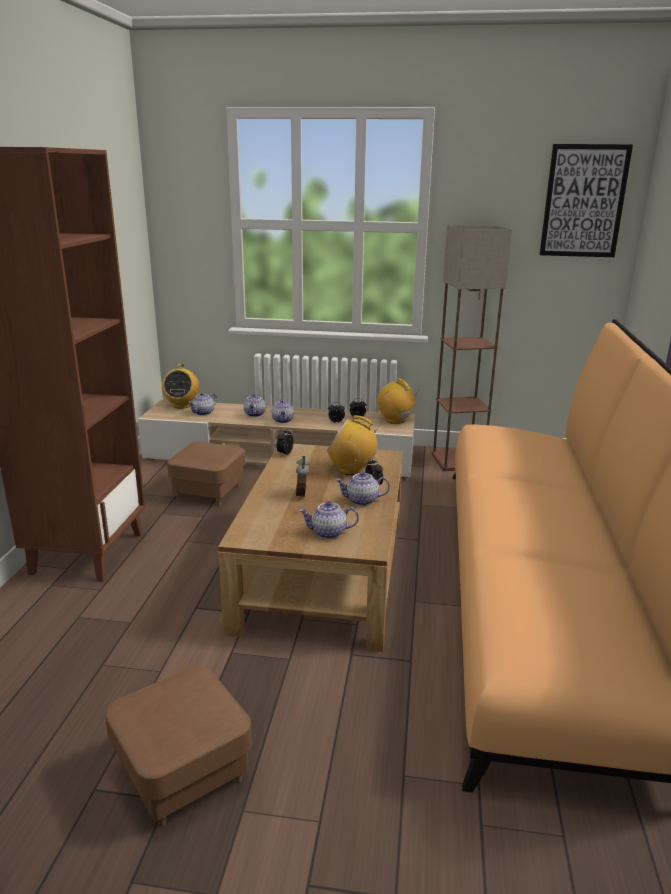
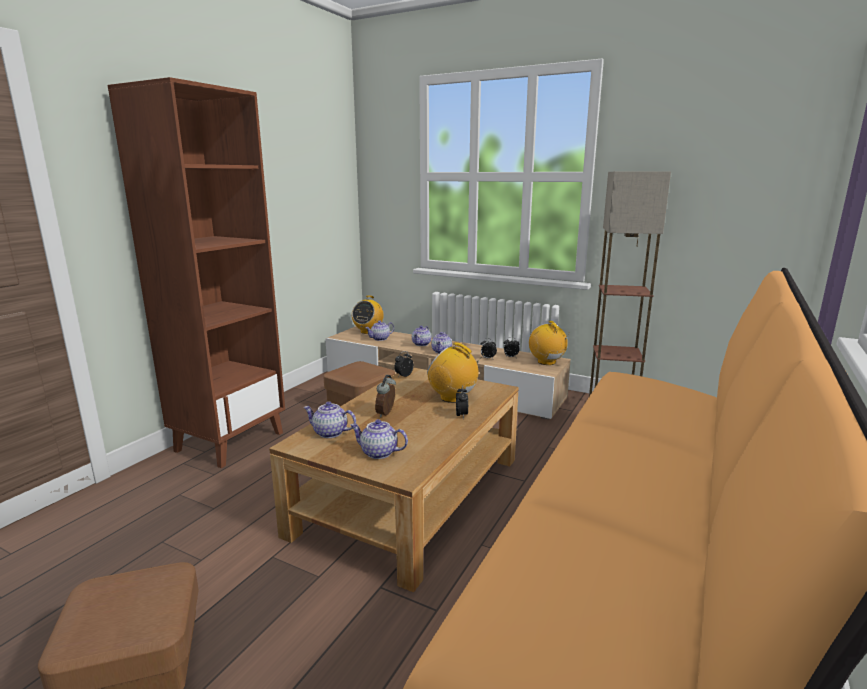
camera: 20 degrees right, 5 degrees down
(361, 501) = (438, 427): teapot -> teapot (329, 433)
(584, 201) = (764, 144): picture -> none

